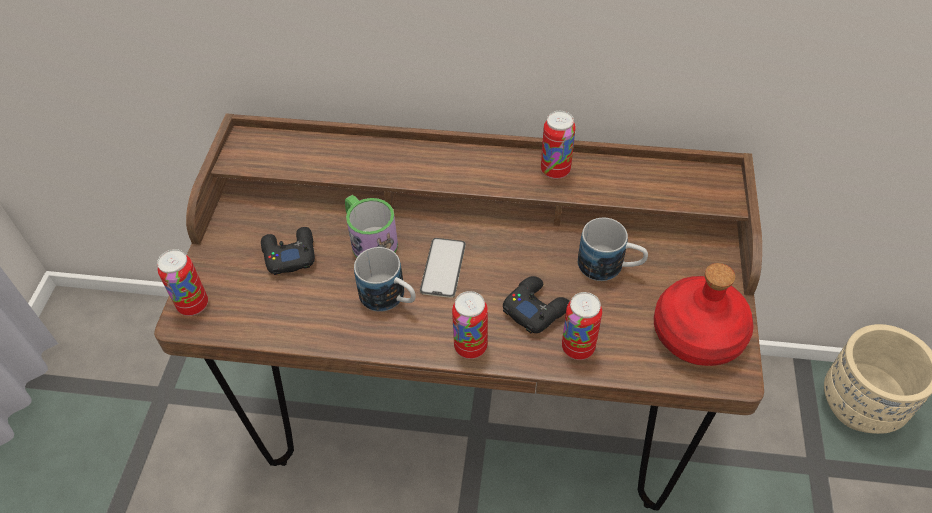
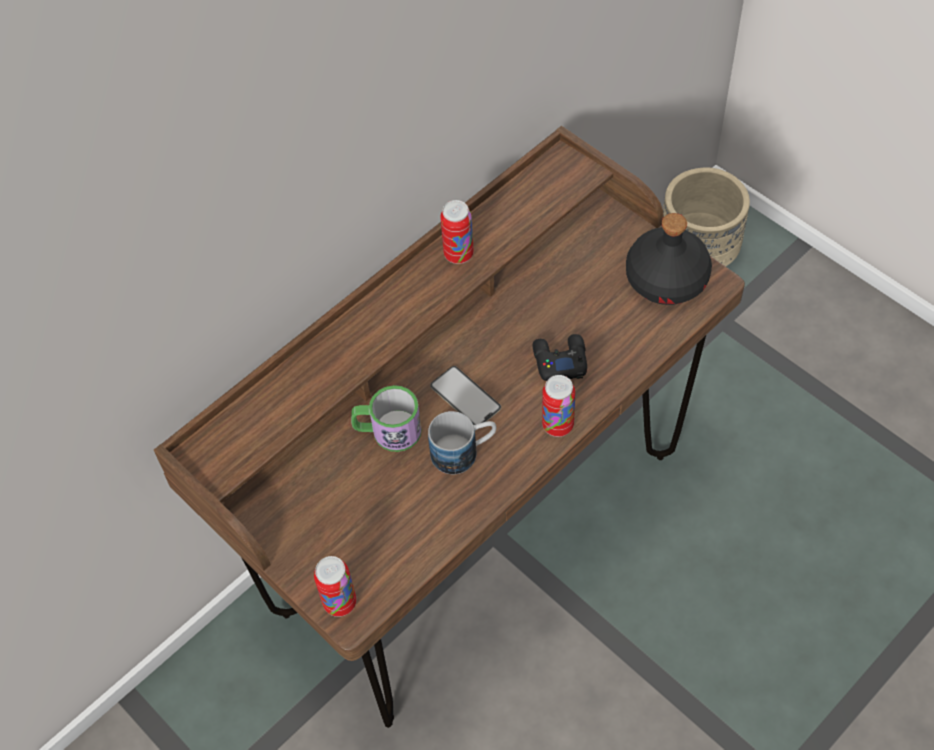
camera: 50 degrees left, 5 degrees up
(289, 254) = (348, 499): black game controller -> none
(578, 348) = (616, 358): can -> none
(610, 267) = (563, 289): mug -> none
(698, 335) = (667, 280): red bottle -> black bottle

